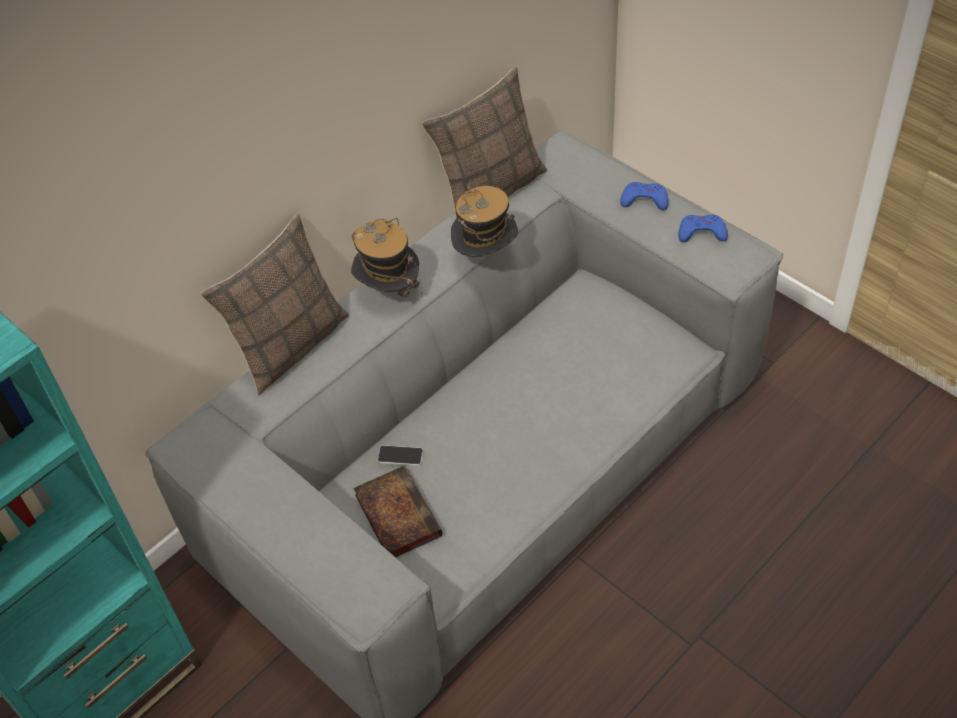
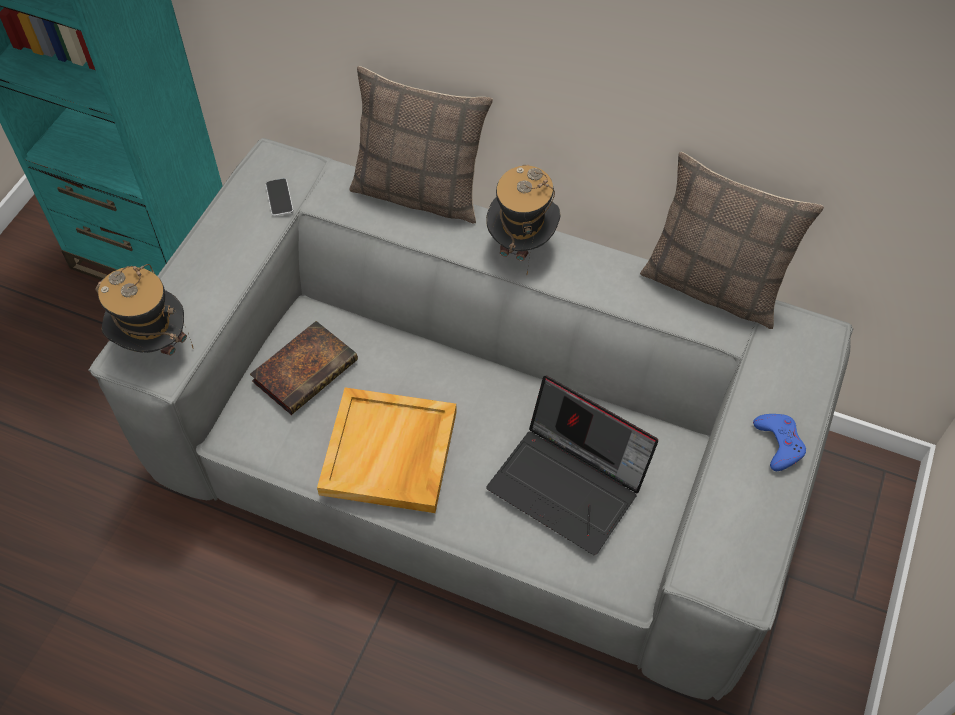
camera: 65 degrees right, 5 degrees up
(400, 456) = (376, 349): phone -> phone (279, 198)
(486, 257) = (609, 313): hat -> hat (153, 345)
(513, 472) = (390, 453): none -> beige tray
(593, 360) = (569, 484): none -> laptop
(701, 232) = (757, 522): blue game controller -> none

